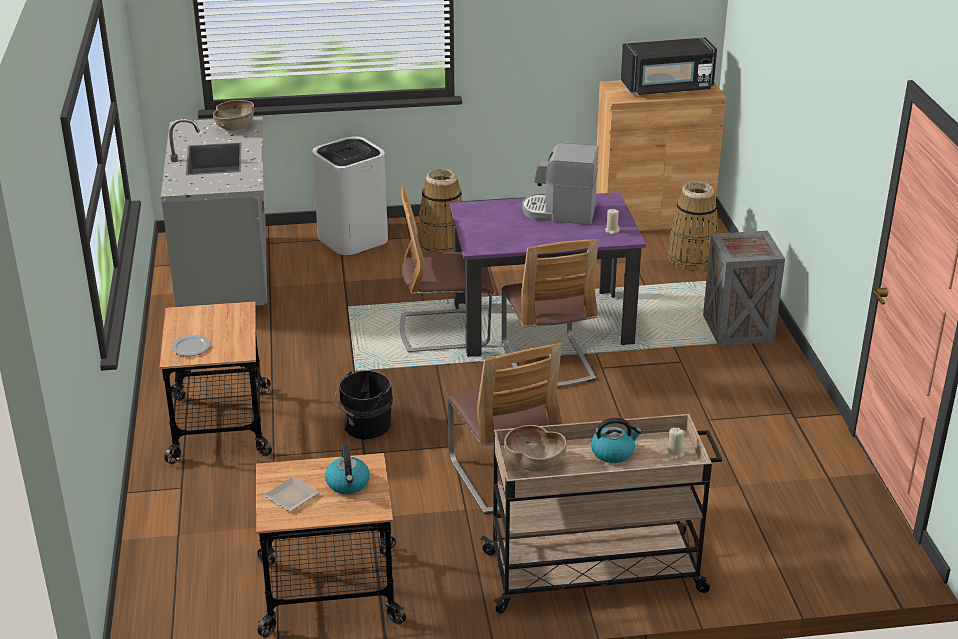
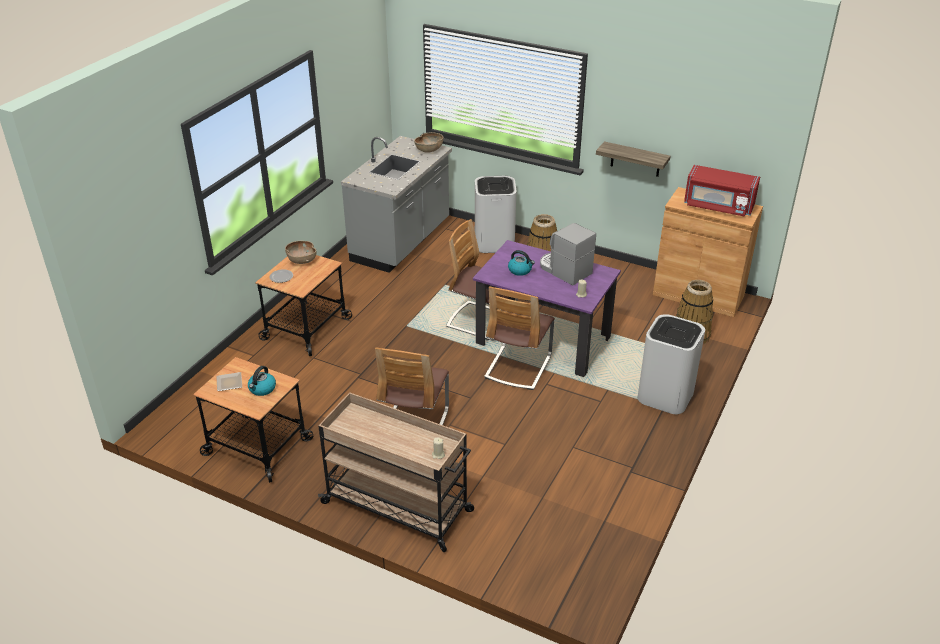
camera: 35 degrees right, 5 degrees up
(365, 426) = (376, 361): black bucket -> none
(534, 464) = (356, 423): brown bowl -> brown bowl (301, 260)
(535, 61) = (635, 159): none -> shelf
(613, 452) = (406, 437): kettle -> kettle (520, 270)
(667, 88) = (718, 206): black microwave -> red microwave
(739, 329) = (665, 396): crate -> white trash can

